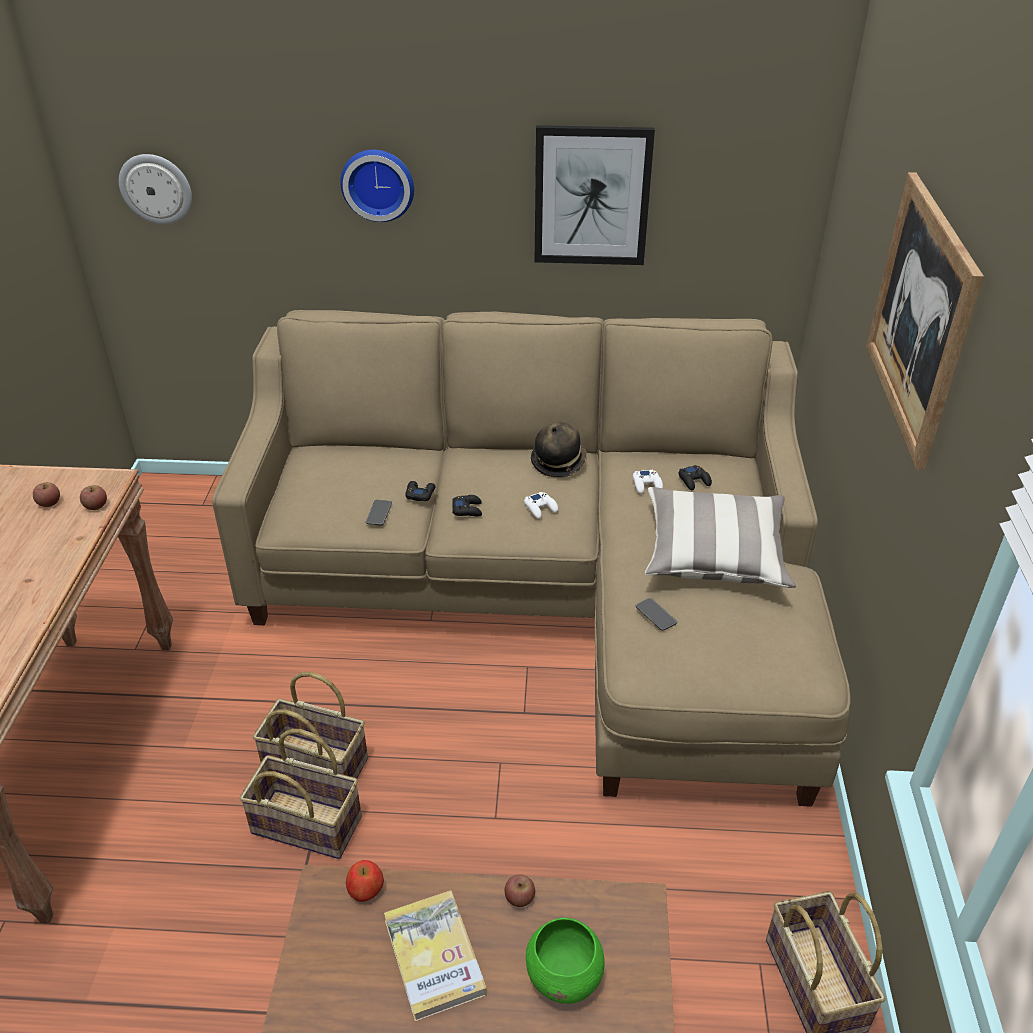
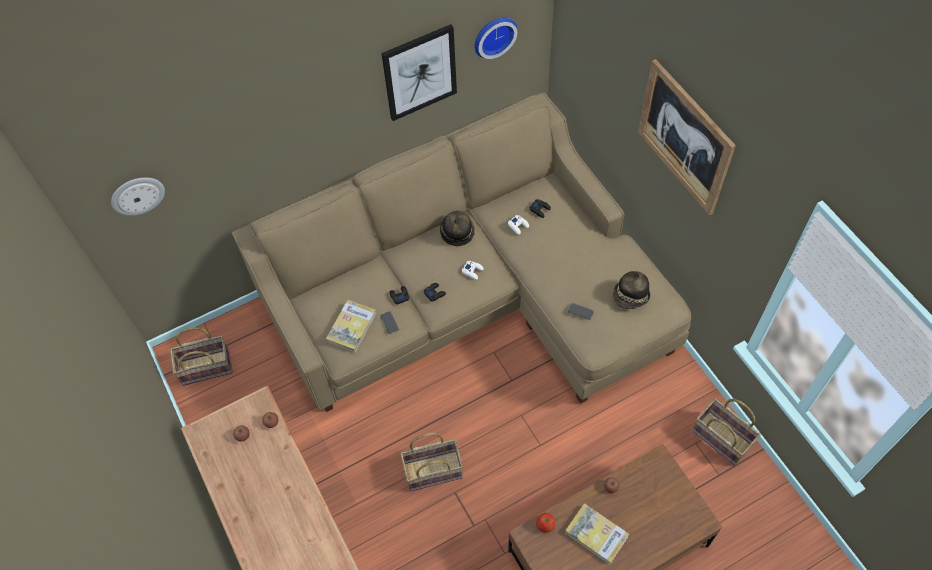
camera: 30 degrees left, 20 degrees up
(308, 823) = (456, 503): basket -> basket (206, 367)
(328, 497) = (351, 327): none -> book
(378, 183) = (287, 125): wall clock -> wall clock (493, 35)
(565, 975) = (652, 508): green bowl -> none
(714, 554) = (582, 256): pillow -> none
(753, 633) = (631, 297): none -> hat

